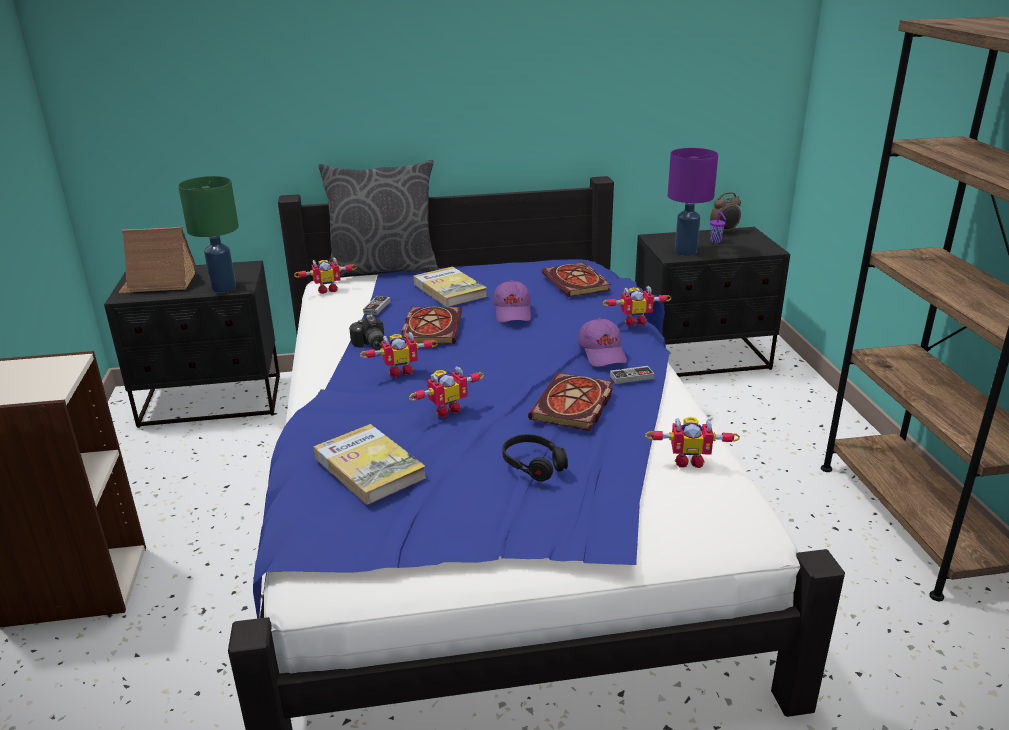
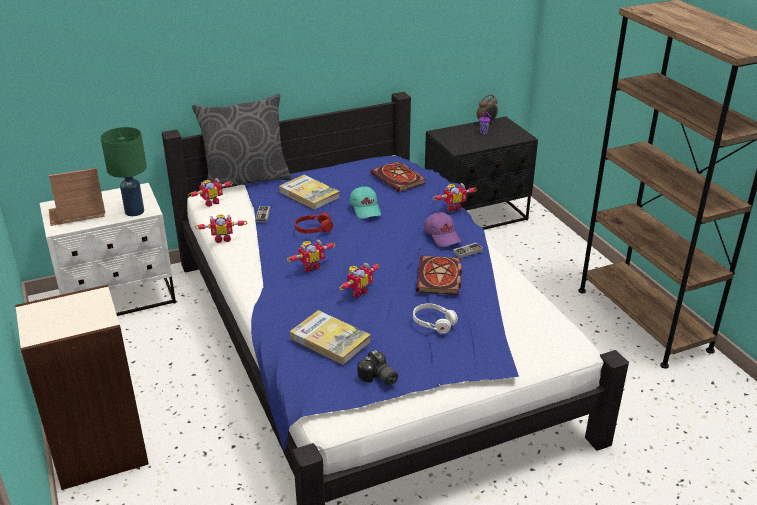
camera: 15 degrees left, 5 degrees up
(212, 401) = (119, 298): black nightstand -> white nightstand
(370, 345) = (275, 248): camera -> camera (378, 378)
(431, 328) = (313, 229): book -> red headphones
(513, 312) = (365, 209): purple cap -> turquoise cap
(534, 464) = (434, 323): black headphones -> white headphones
(686, 252) = (466, 144): purple table lamp -> none
(688, 460) = (523, 306): toy robot -> toy robot (222, 238)

